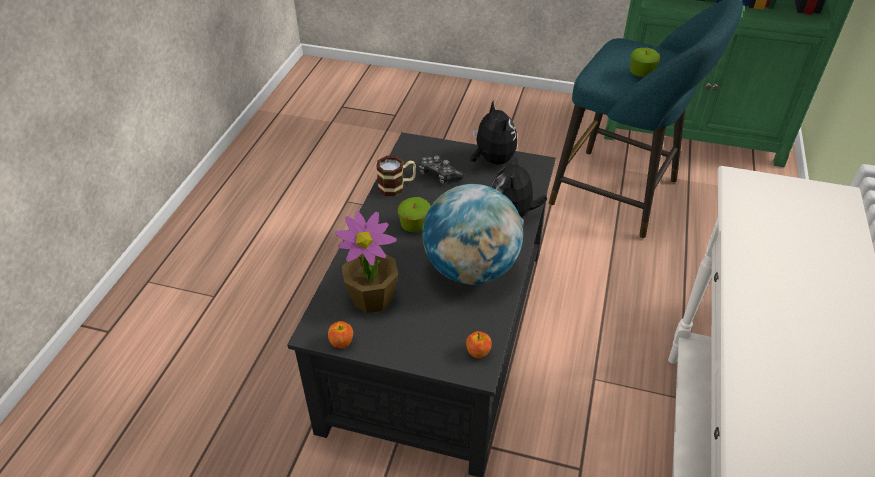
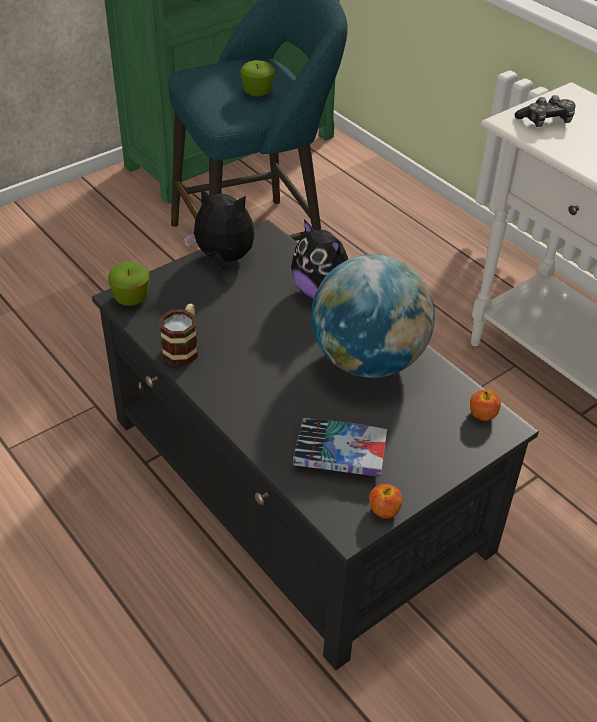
camera: 55 degrees left, 0 degrees up
(372, 297) = (340, 454): potted plant -> book
(414, 226) = (263, 366): apple -> apple (131, 298)
(439, 175) = (202, 307): game controller -> game controller (546, 121)

